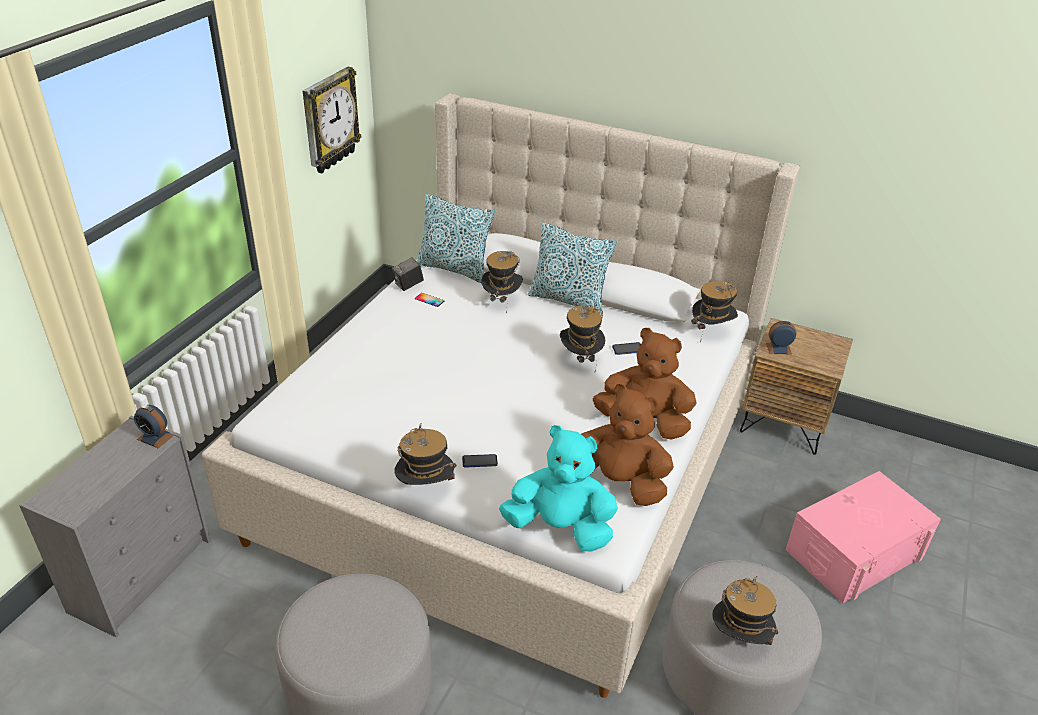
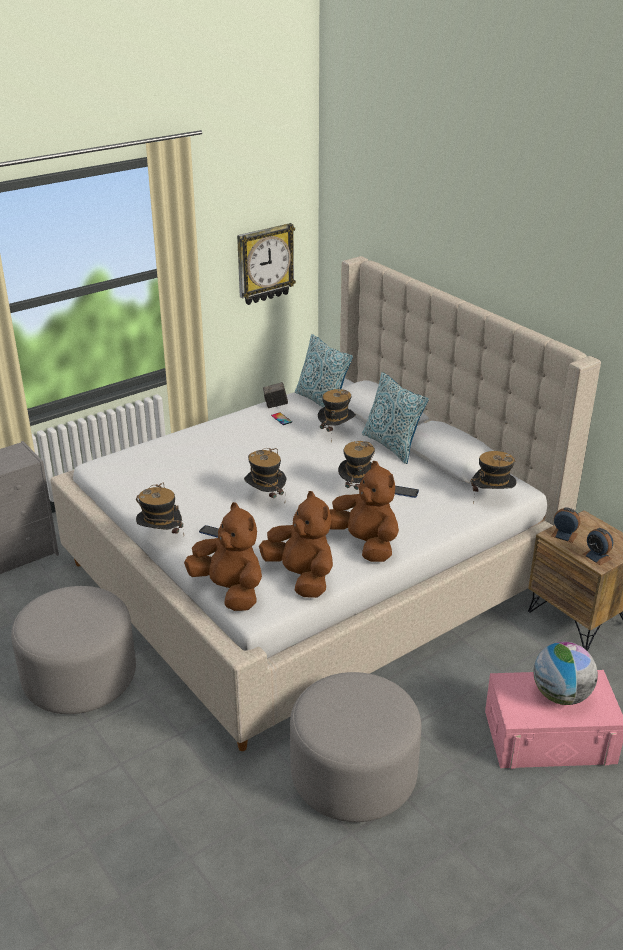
camera: 30 degrees right, 5 degrees down
(155, 437) = (25, 457): alarm clock -> alarm clock (597, 556)
(560, 528) = (230, 591): turquoise plush toy -> brown plush toy
(738, 640) = (328, 726): hat -> hat (265, 498)
(870, 511) = (561, 695): none -> globe

